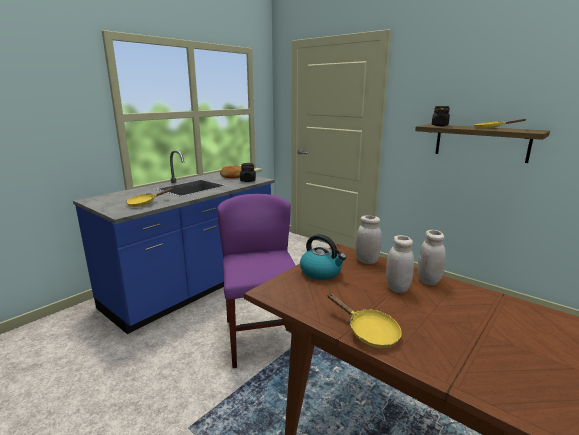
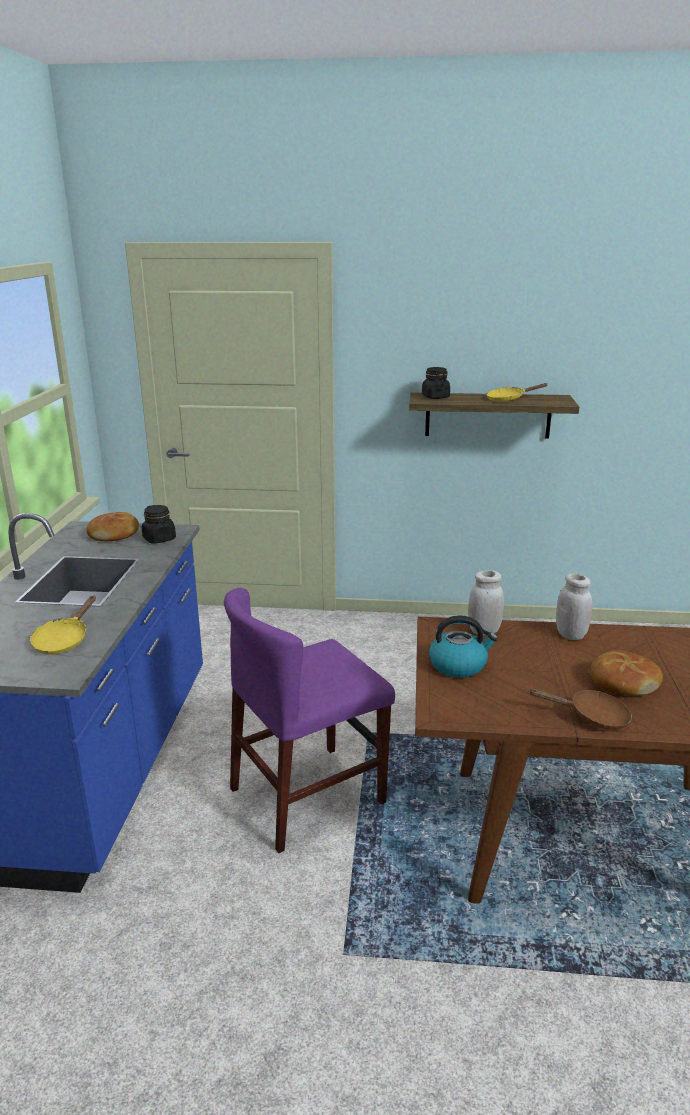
camera: 35 degrees left, 5 degrees up
(261, 338) = (307, 795): purple chair -> purple chair turned 75 degrees counterclockwise
(368, 332) = (592, 717): yellow frying pan -> brown frying pan
(397, 288) = (555, 655): white jar -> none
(428, 321) = (623, 682): none -> bread

